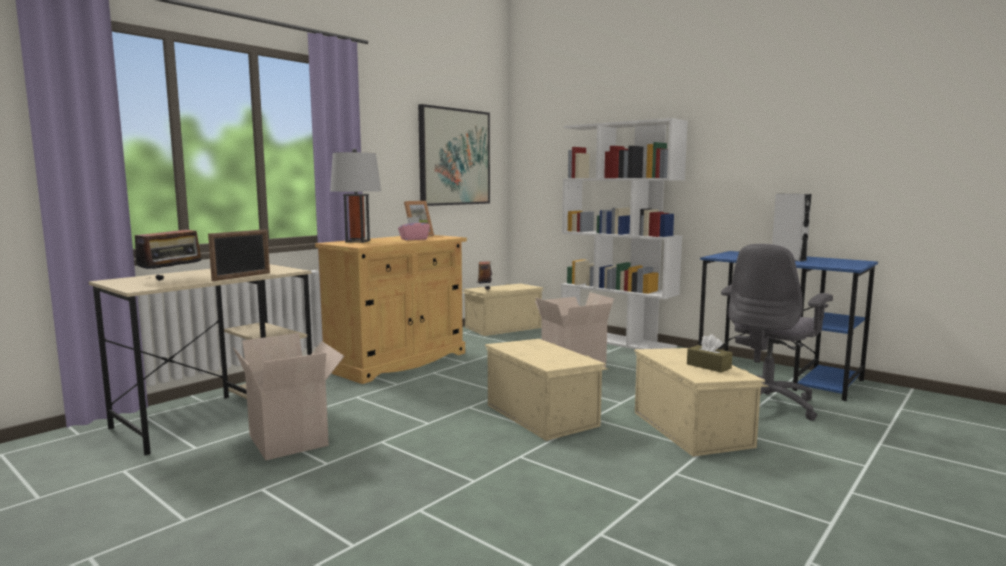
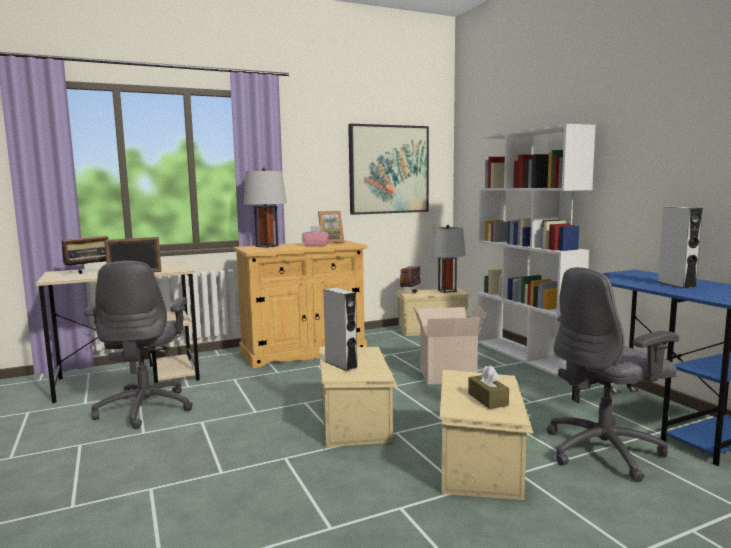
camera: 25 degrees right, 0 degrees up
(291, 440) = (146, 408): cardboard box -> grey office chair
(516, 286) = (447, 291): none -> grey table lamp
(537, 356) = (341, 364): none -> grey speaker

